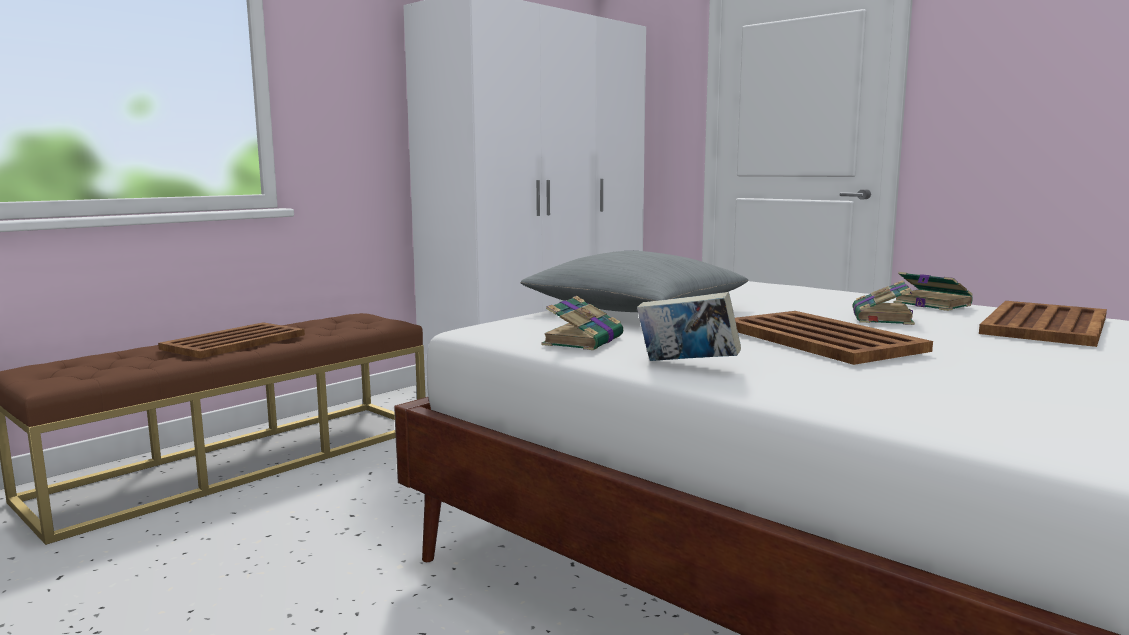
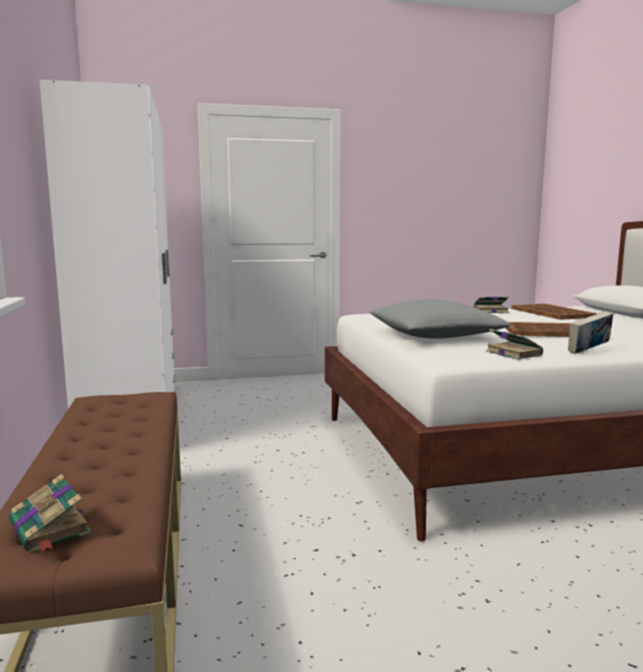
camera: 55 degrees left, 0 degrees up
(236, 342) = (106, 448): brown tray -> none
(882, 318) = (516, 319): book -> book (50, 529)

